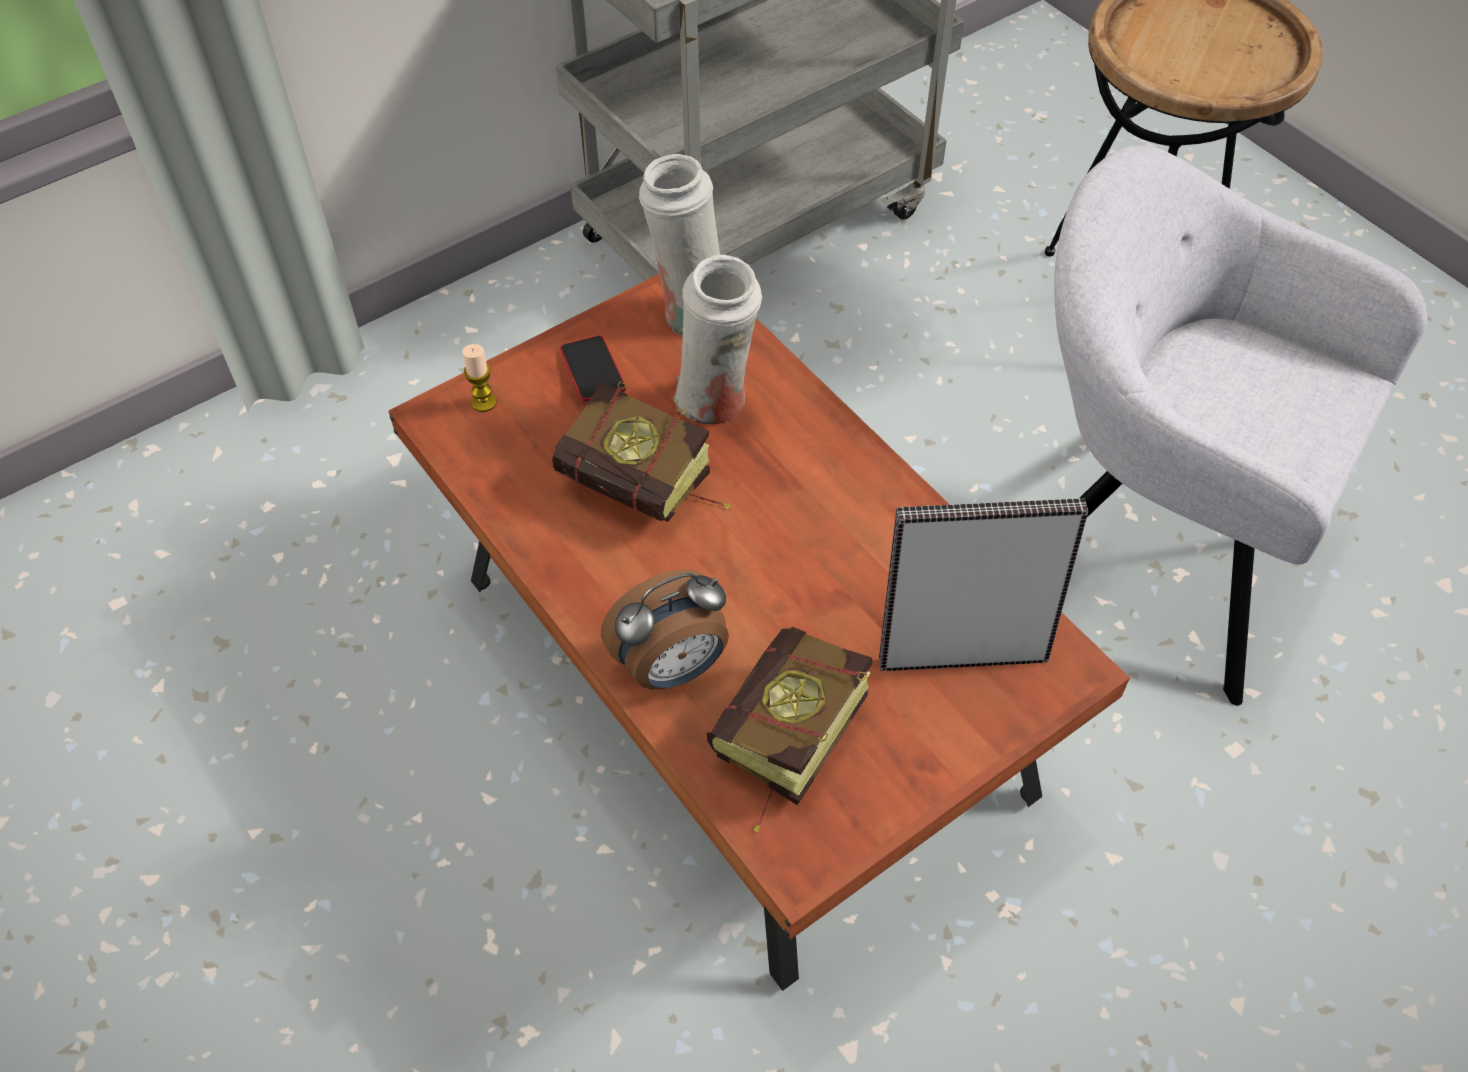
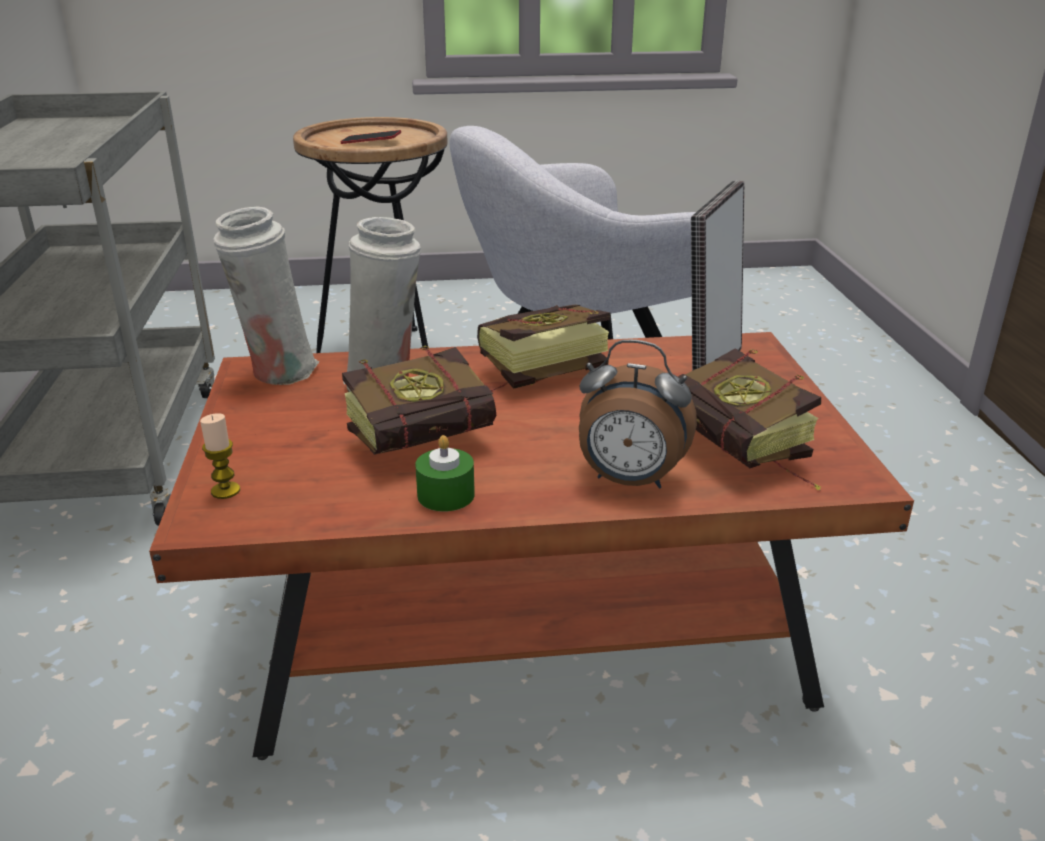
camera: 60 degrees left, 25 degrees down
(565, 544) = (446, 495): none -> green candle
(593, 373) = (276, 429): phone -> phone (371, 142)
(672, 667) = (629, 481): alarm clock -> alarm clock turned 105 degrees clockwise
(829, 499) = (531, 375): none -> book

